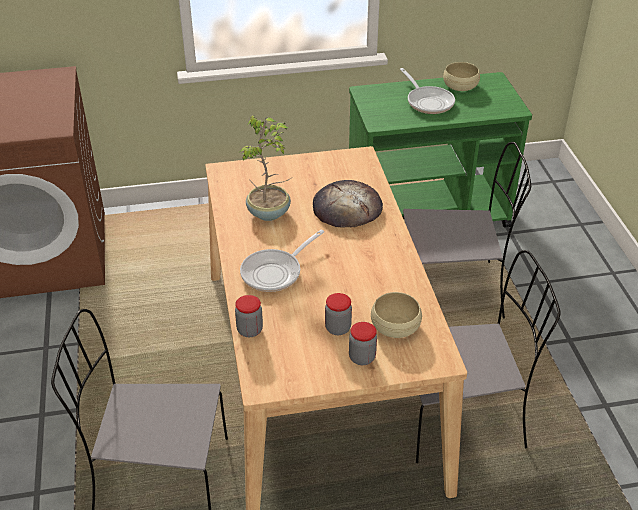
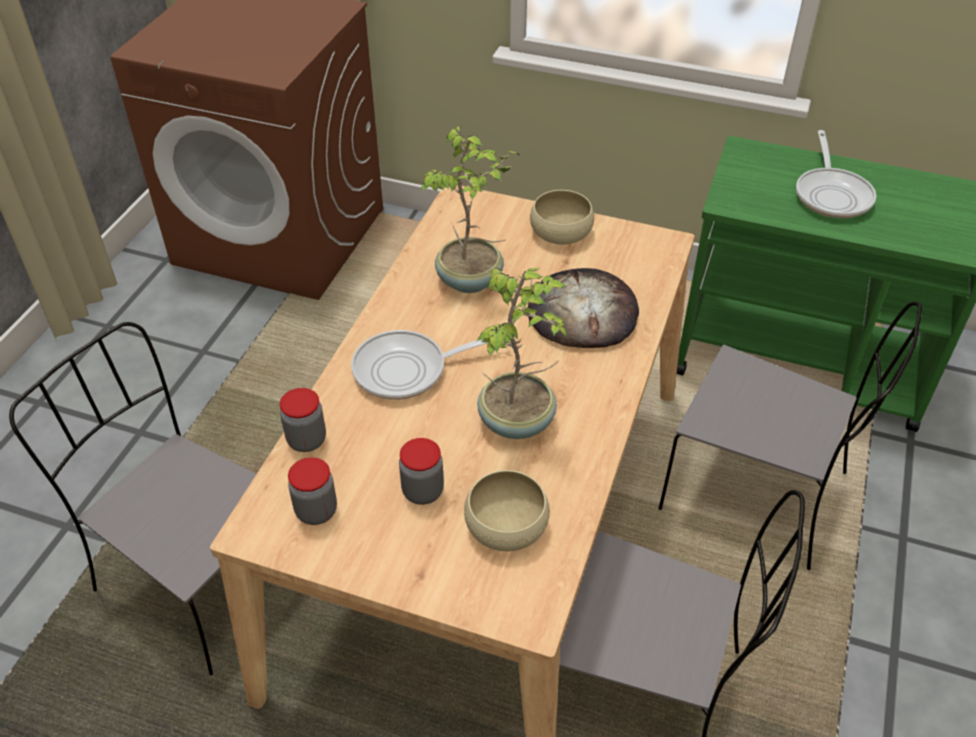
camera: 30 degrees right, 5 degrees up
(359, 274) = (518, 421): none -> potted plant
(362, 357) = (419, 553): jar -> jar (316, 511)
(460, 86) = (904, 186): beige bowl -> beige bowl (560, 232)

